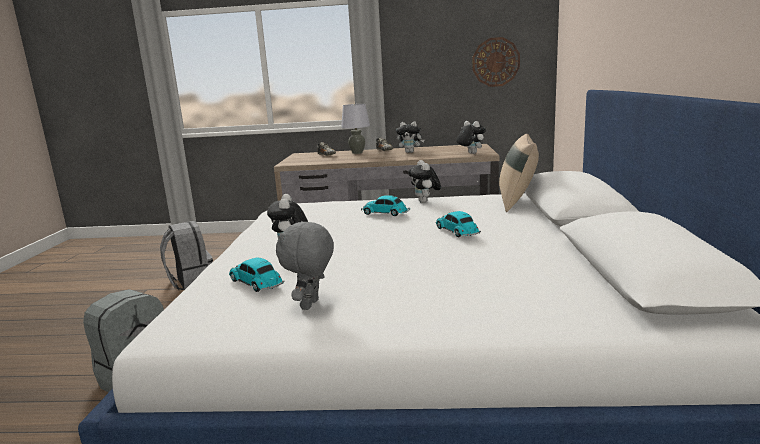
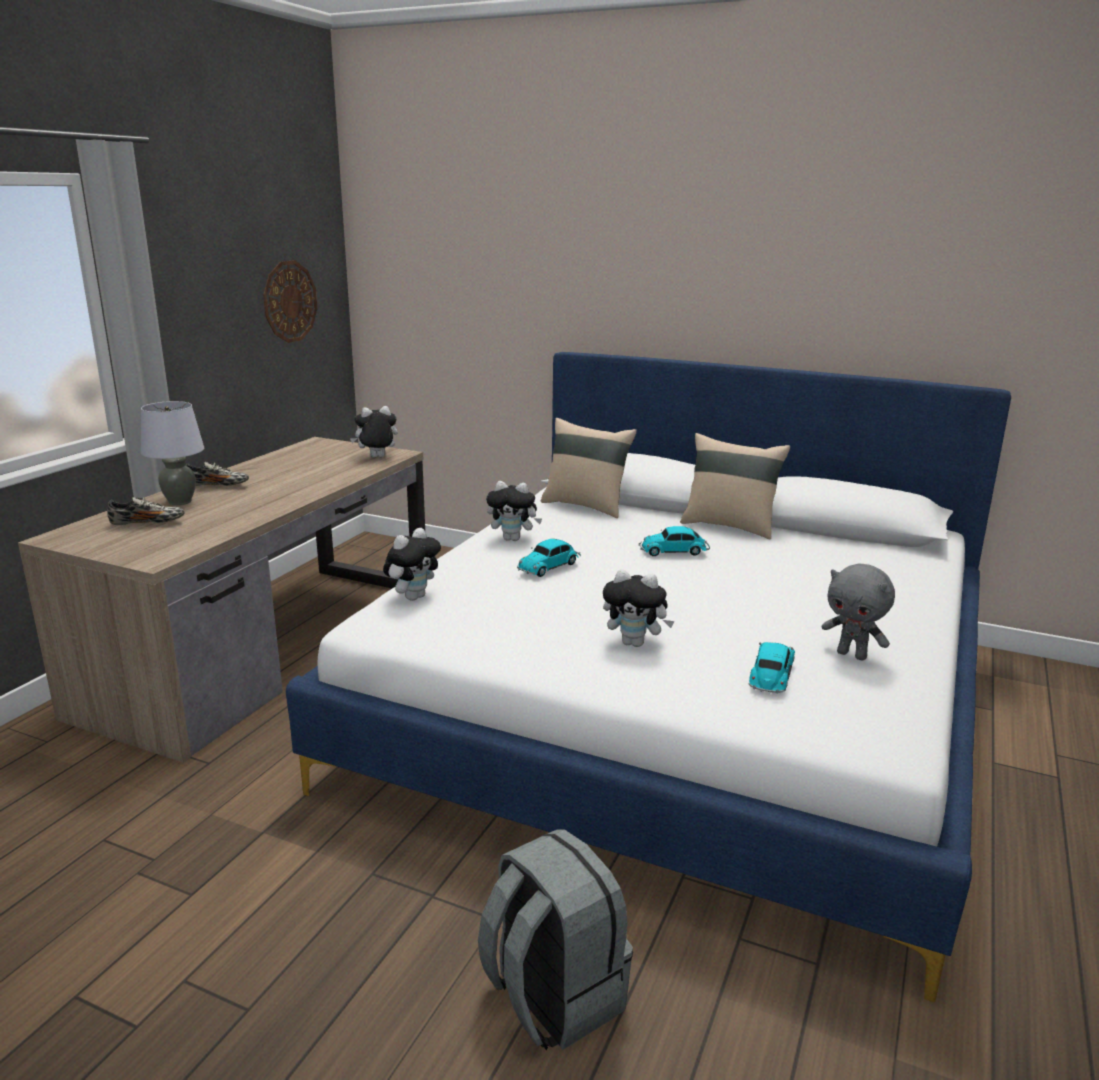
camera: 70 degrees left, 5 degrees up
(191, 282) = (130, 910): grey backpack -> none
(257, 283) = (771, 676): toy car -> toy car turned 135 degrees clockwise
(410, 152) = (276, 477): plush toy -> plush toy (413, 596)
(553, 238) = (730, 526): none -> beige pillow

